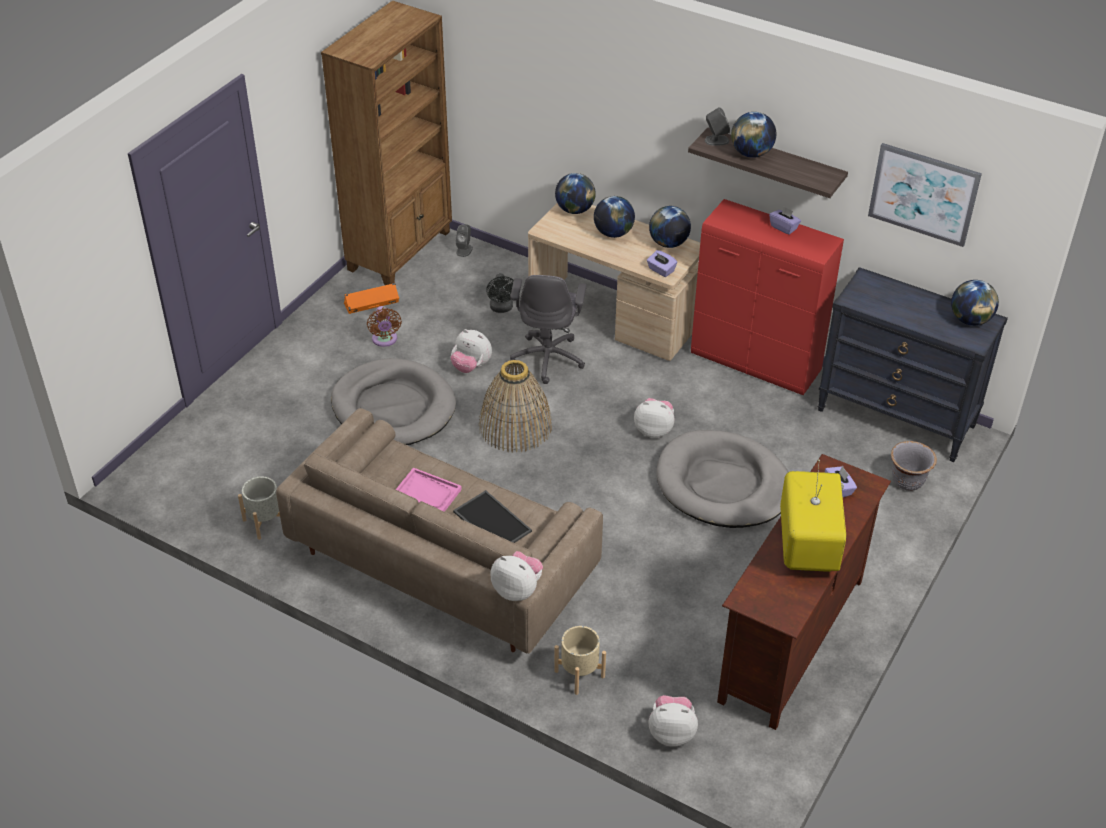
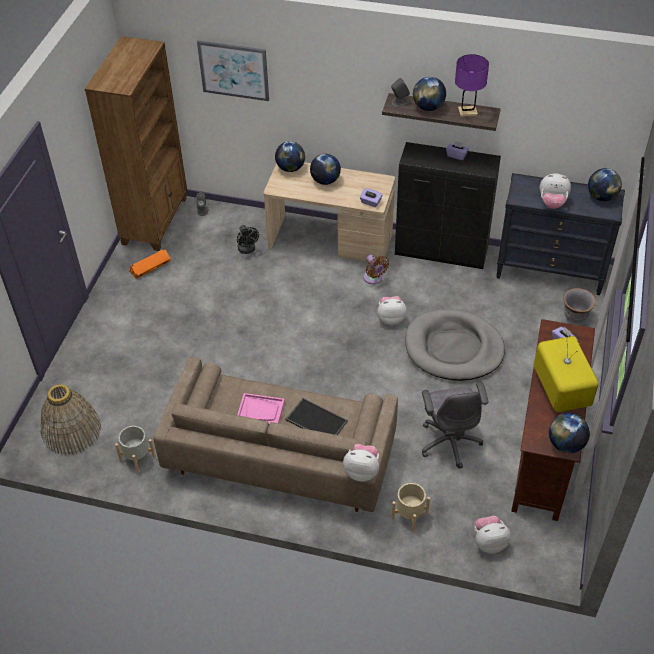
camera: 15 degrees left, 5 degrees up
(385, 340) = (171, 293): brown fan -> brown fan (373, 279)
(393, 407) = (198, 345): grey dog bed -> none
(471, 366) = (242, 300): plush toy -> plush toy (552, 203)
(515, 426) = (292, 339): basket -> basket (71, 430)
(548, 358) = (295, 281): grey office chair -> grey office chair (450, 441)
(668, 243) = (367, 180): globe -> globe (565, 444)
(756, 363) = (442, 252): red cabinet -> black cabinet
(801, 168) = (467, 111): none -> purple table lamp
(923, 194) = (559, 115): picture -> picture (234, 70)

